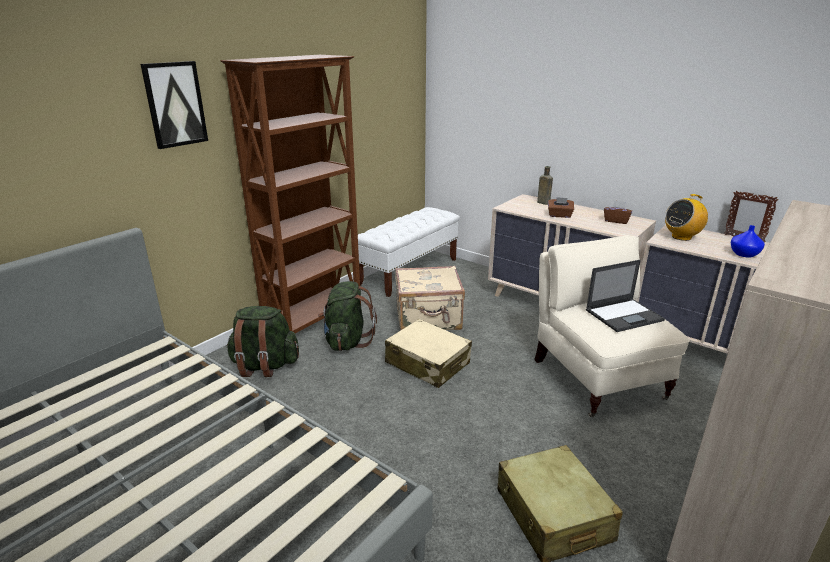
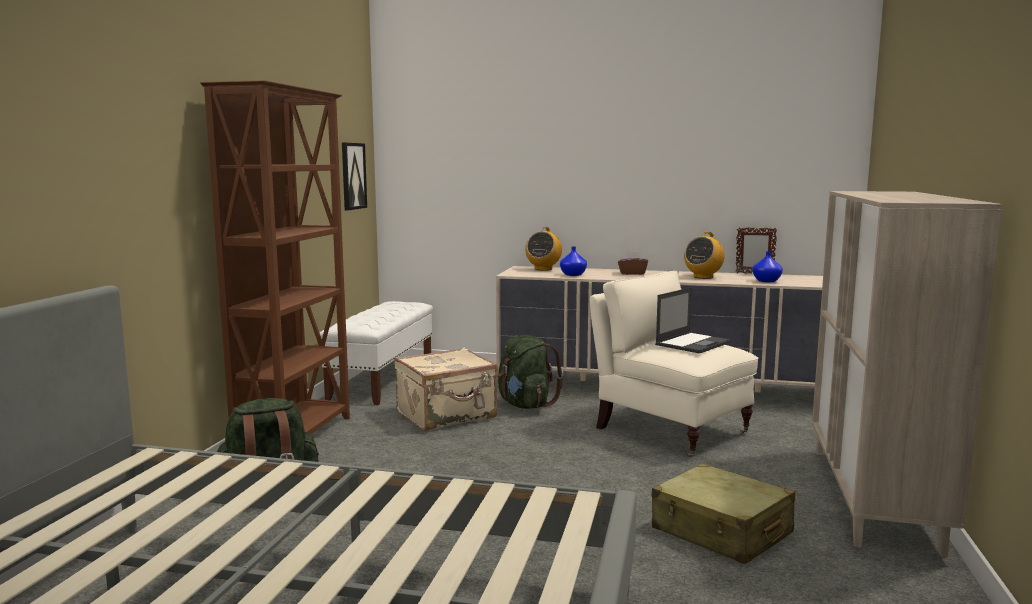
camera: 25 degrees left, 15 degrees down
(175, 104) = (150, 128): picture -> picture (353, 176)
(347, 341) = (362, 449): green backpack -> green backpack (525, 405)
(427, 363) = (482, 450): beige suitcase -> none
(542, 202) = (543, 269): brown bottle -> radio
(559, 215) = (573, 274): brown tissue box -> blue vase

